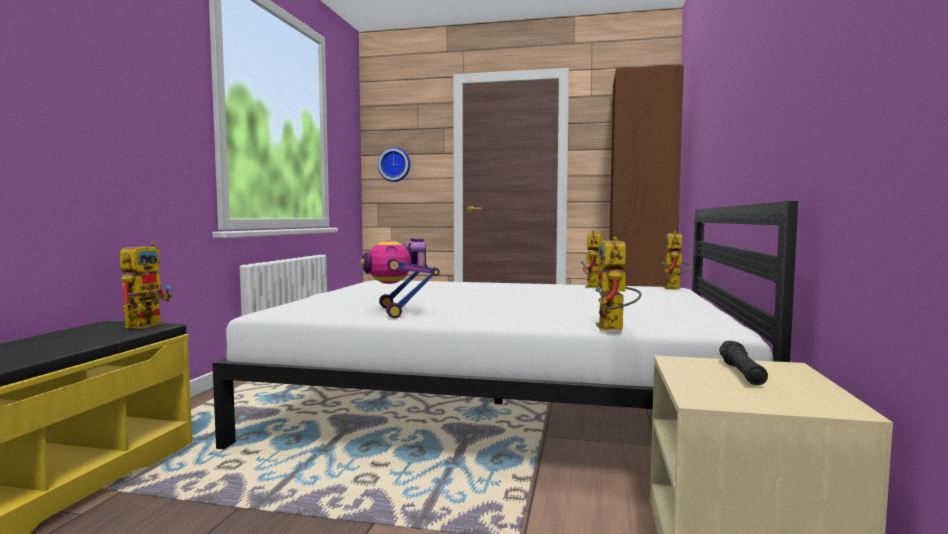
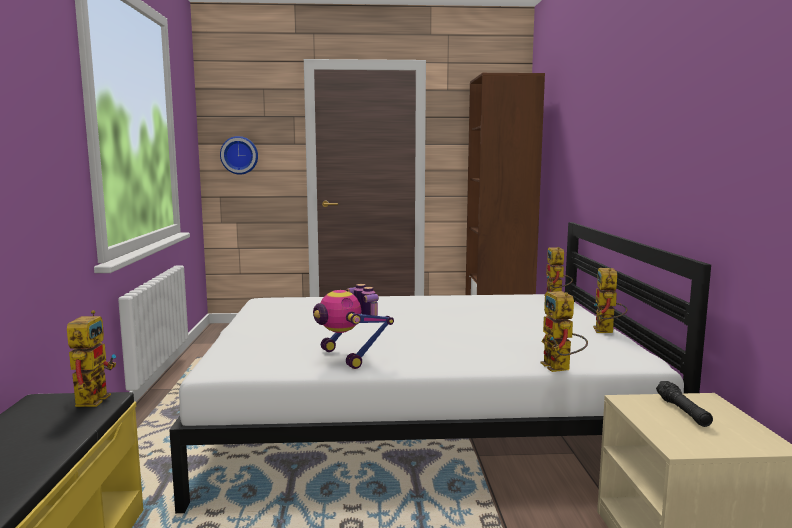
camera: 15 degrees left, 5 degrees up
(595, 287) = (487, 300): toy robot -> toy robot (606, 331)

